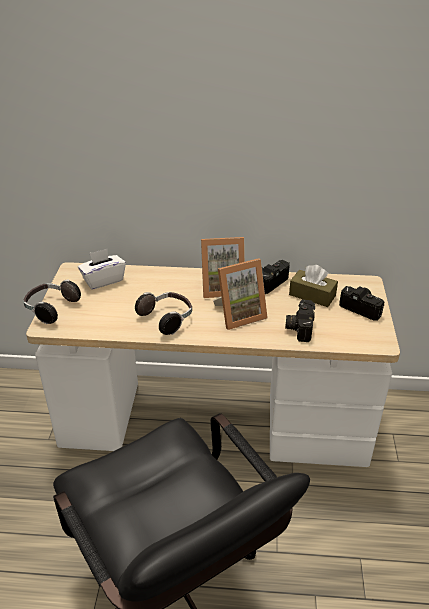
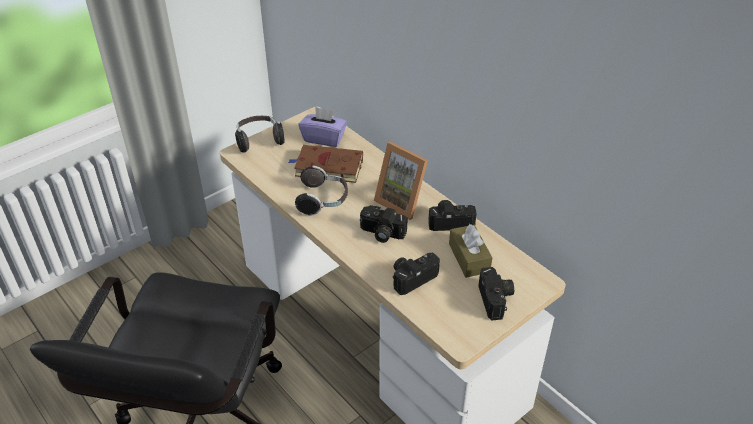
camera: 45 degrees right, 5 degrees up
(103, 280) = (324, 138): white tissue box -> purple tissue box
(135, 297) = (327, 167): none -> brown book
(239, 314) = (381, 233): picture frame -> camera

